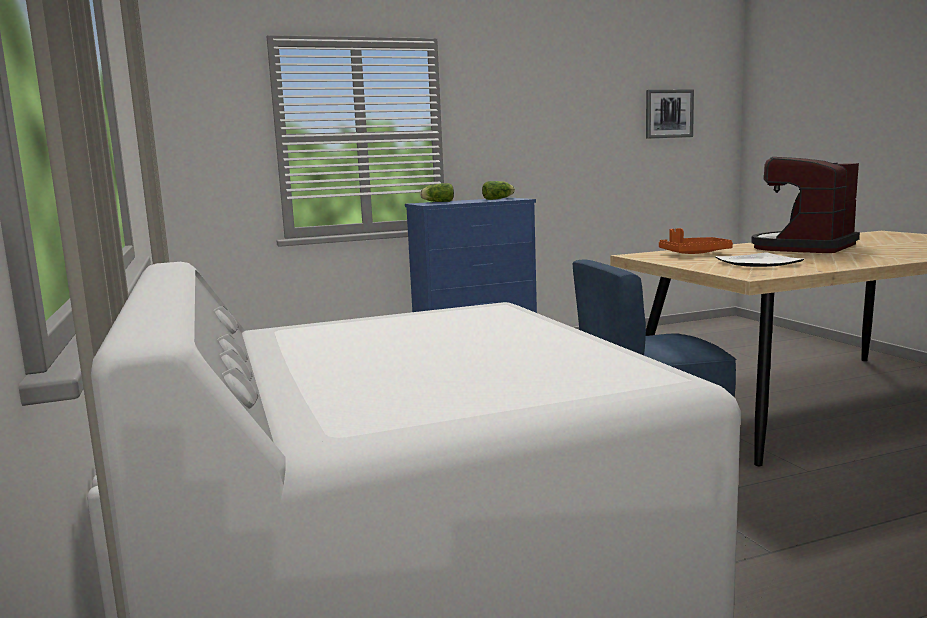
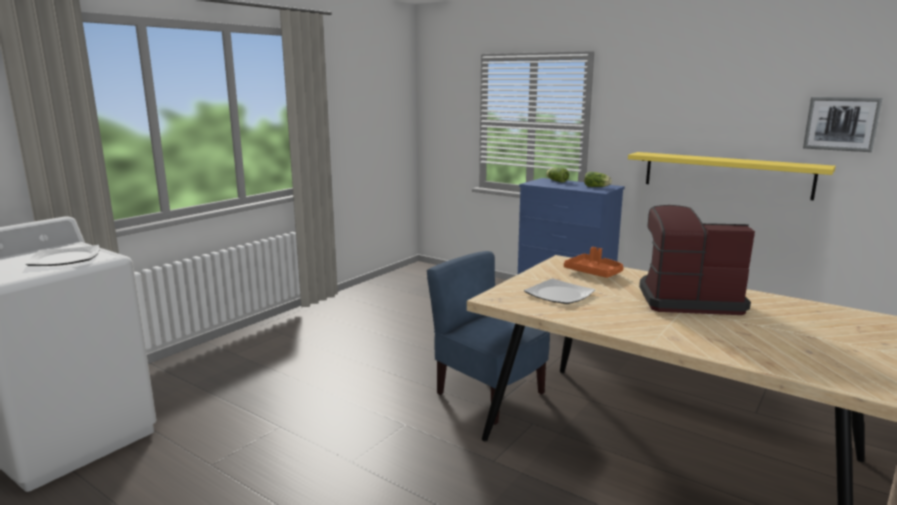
camera: 55 degrees right, 5 degrees up
(449, 333) = (64, 259): none -> plate
(589, 173) = (726, 174): none -> yellow shelf

